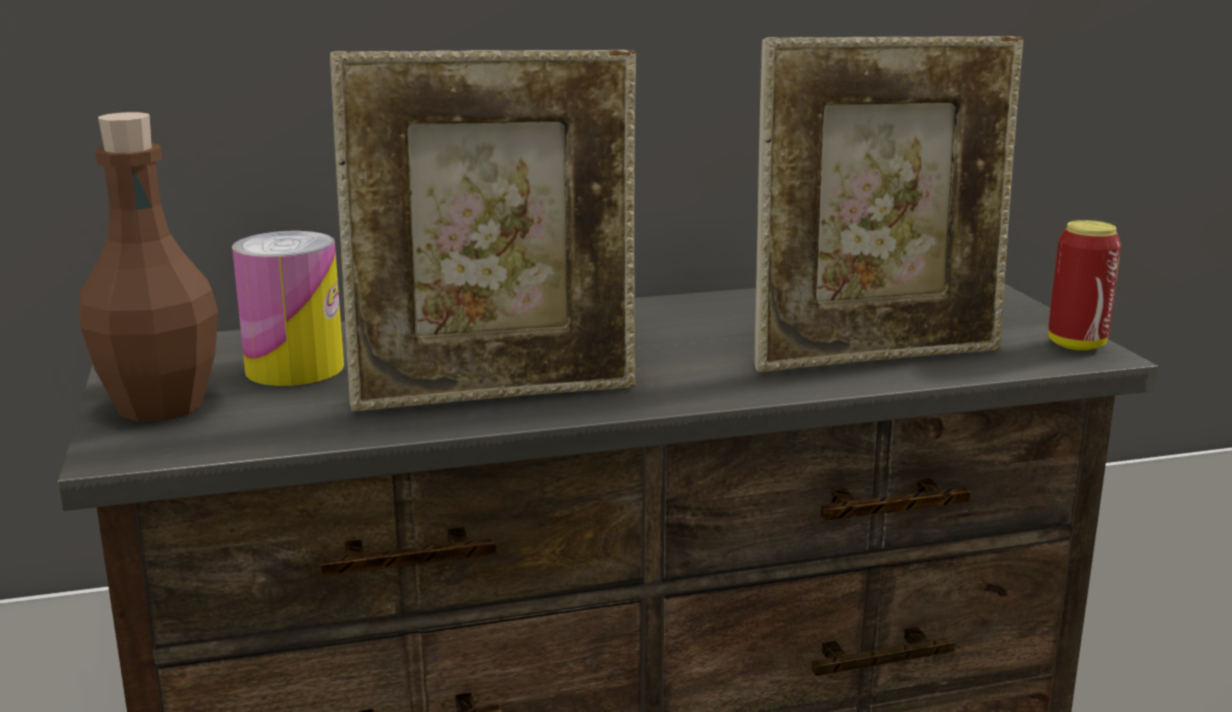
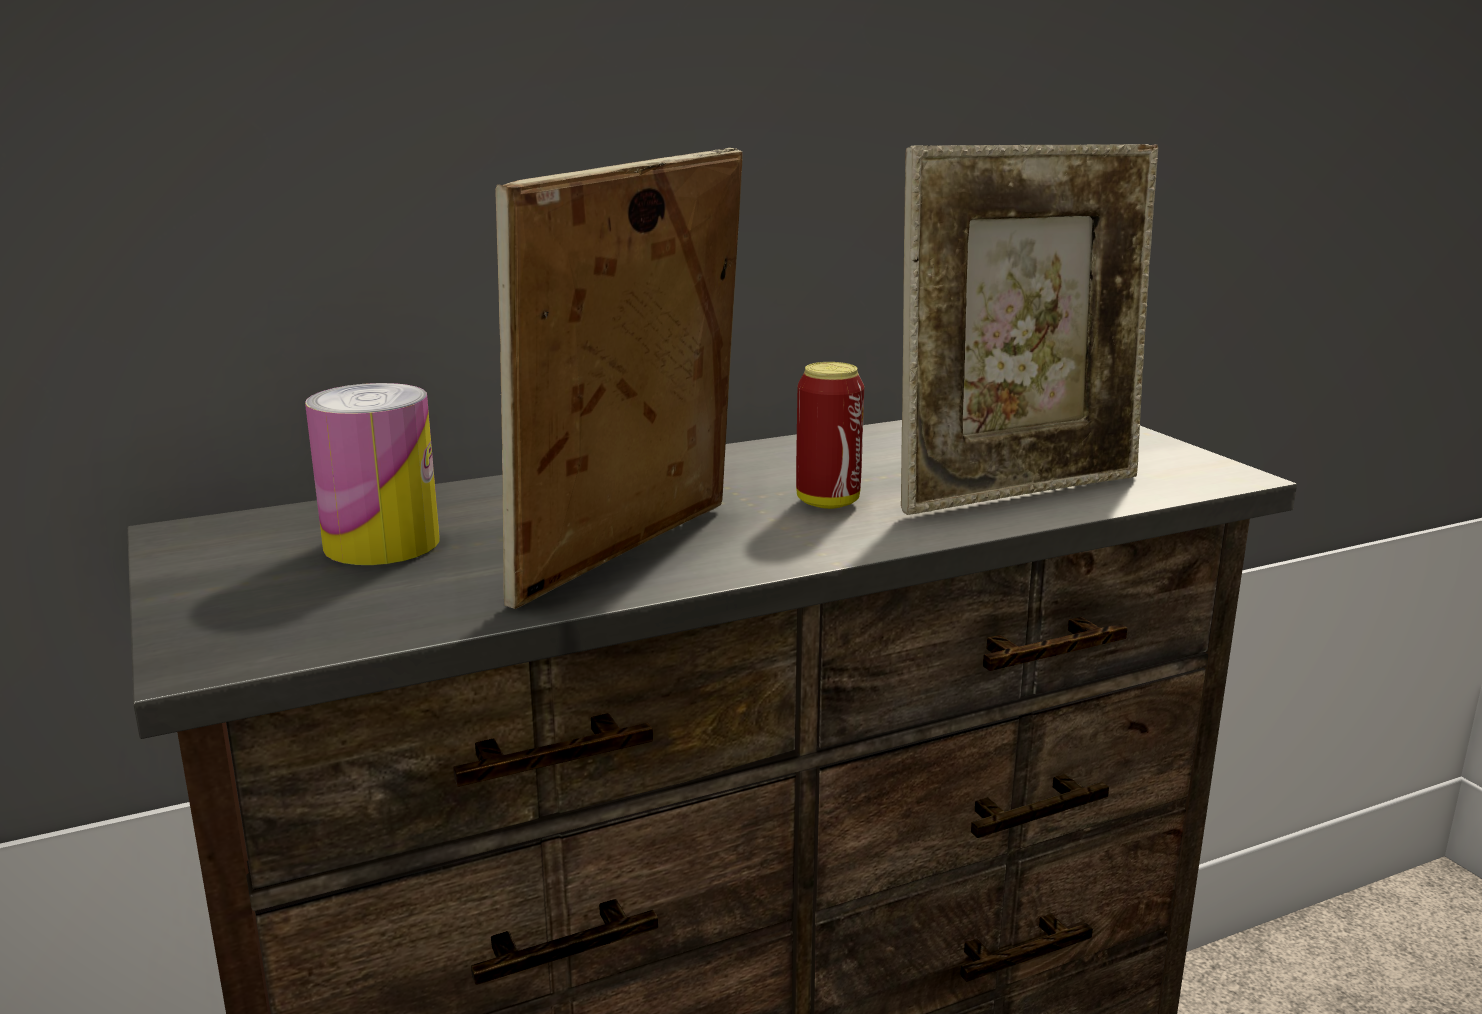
camera: 10 degrees left, 0 degrees up
(160, 406) = (234, 599): brown bottle -> none
(497, 394) = (632, 557): picture frame -> picture frame turned 150 degrees clockwise
(1076, 345) = (1207, 467): can -> can (827, 502)

